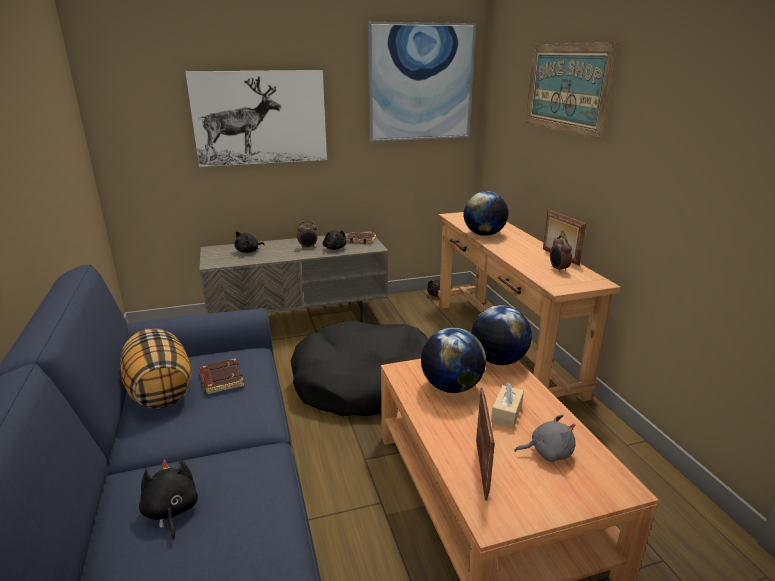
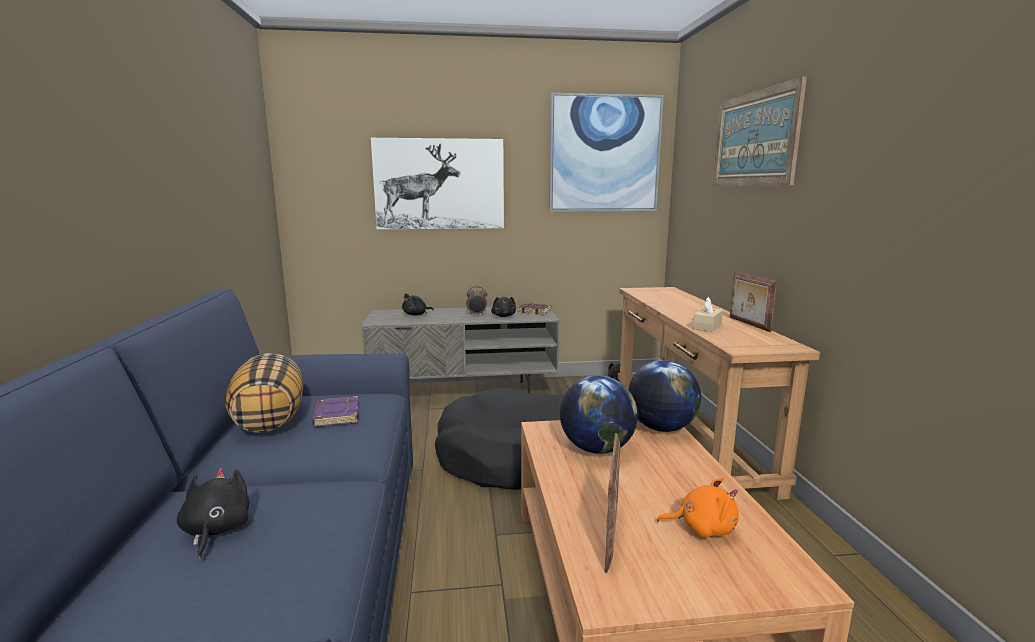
camera: 10 degrees right, 10 degrees down
(220, 380) = (336, 415): brown book -> purple book
(484, 234) = (664, 304): globe -> none
(506, 413) = (658, 481): beige tissue box -> beige tissue box (707, 326)
(547, 452) = (702, 528): grey plush toy -> orange plush toy
(558, 269) = (743, 334): alarm clock -> none

